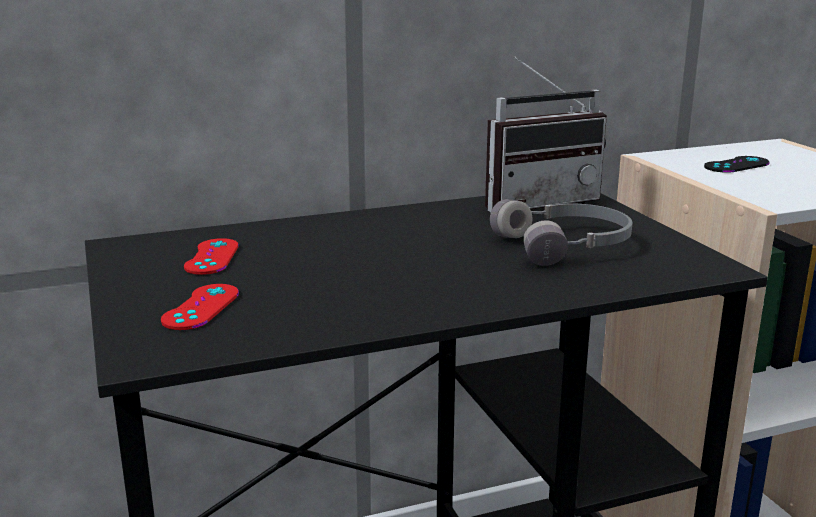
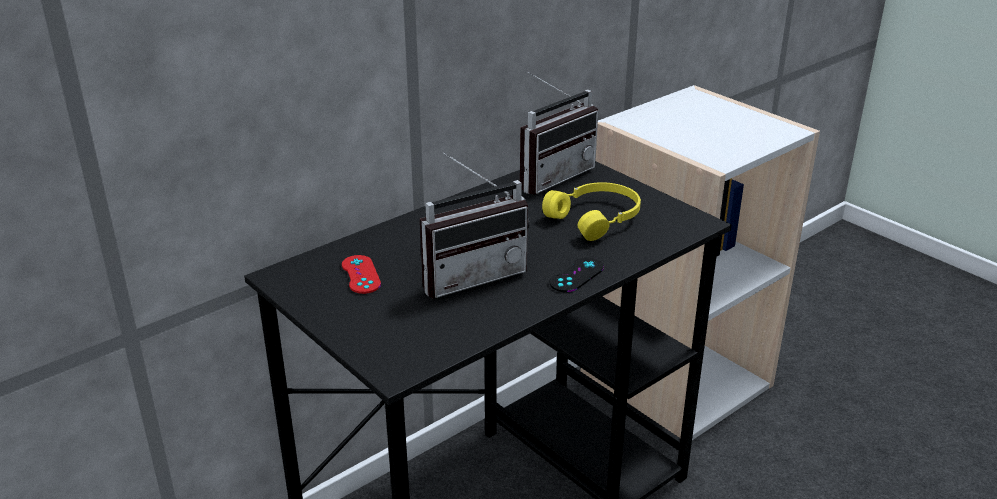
camera: 20 degrees left, 10 degrees up
(201, 307) = (396, 322): red game controller -> none
(345, 276) = (470, 275): none -> radio
(566, 246) = (597, 218): grey headphones -> yellow headphones
(736, 165) = (678, 123): black game controller -> black game controller (576, 275)

